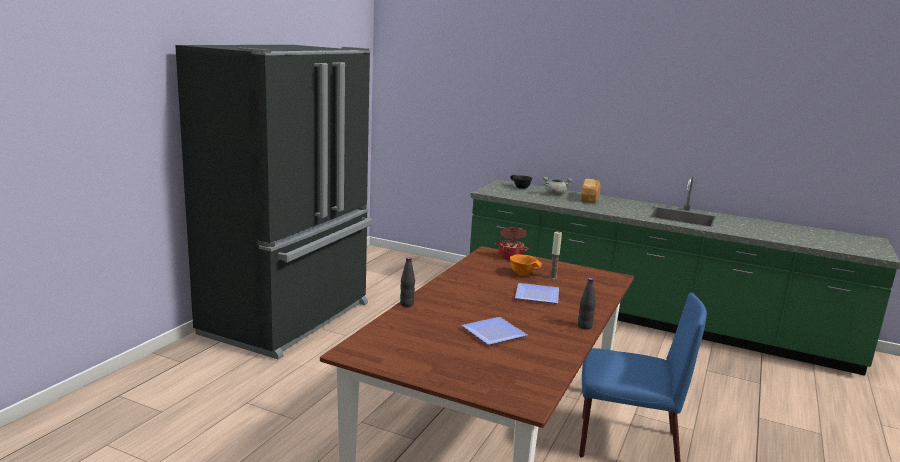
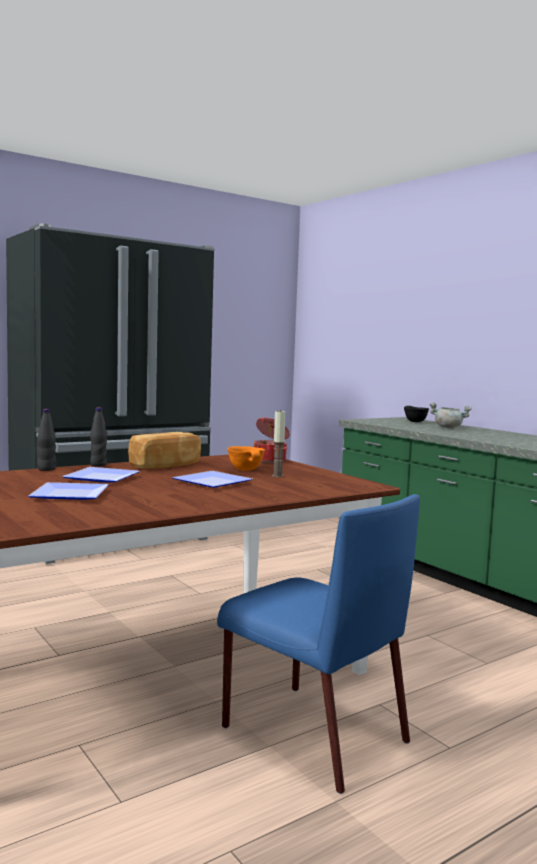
camera: 30 degrees right, 10 degrees down
(465, 308) = (99, 478): none -> plate
(584, 326) = (197, 507): black bottle -> black bottle (98, 465)
(590, 199) = (490, 433): bread -> bread (166, 466)

